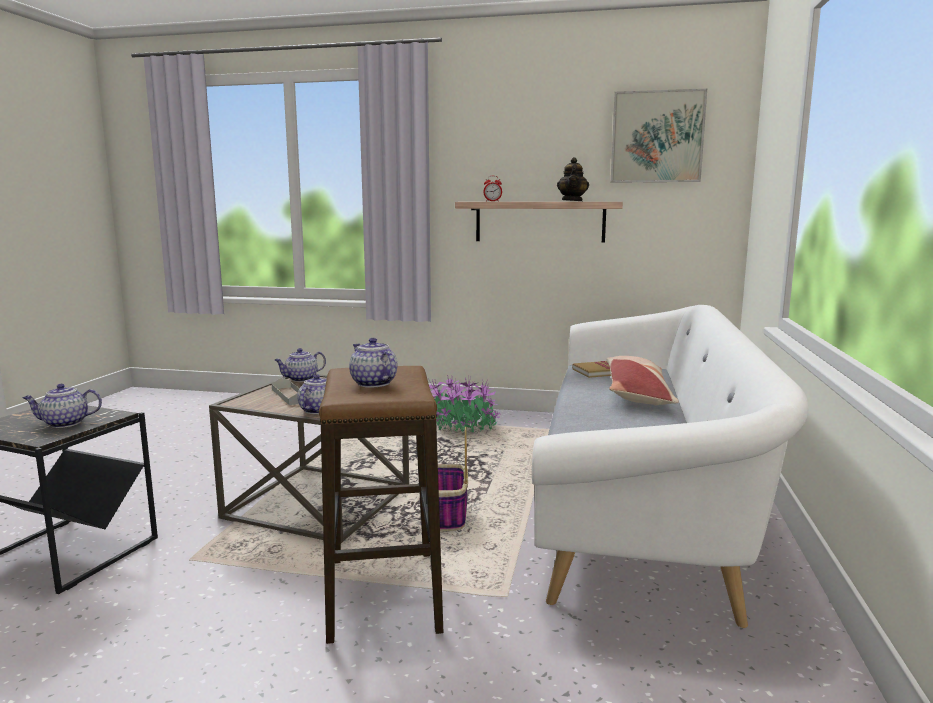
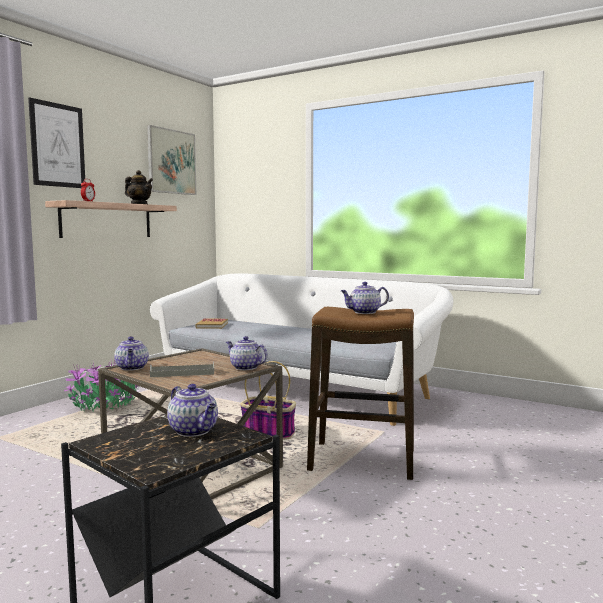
camera: 70 degrees left, 5 degrees down
(64, 423) = (194, 431): teapot -> teapot turned 45 degrees counterclockwise
(481, 140) = (57, 145): none -> picture
(637, 393) = (270, 327): pillow -> none

